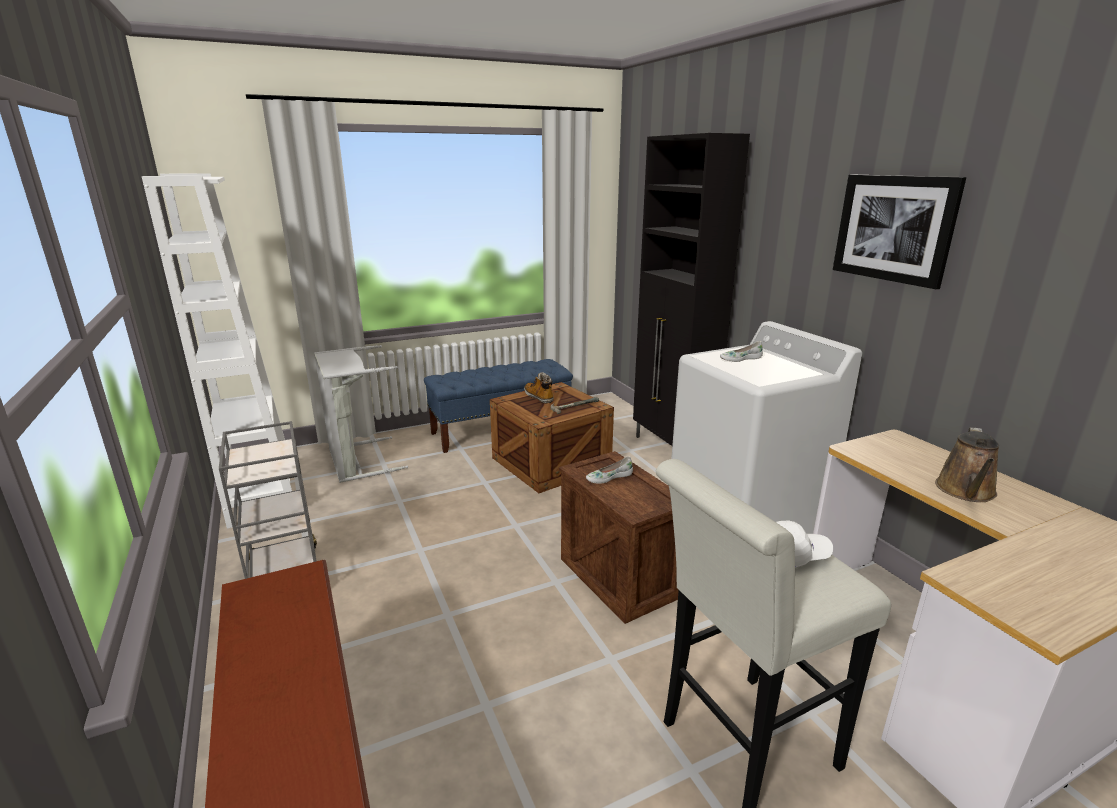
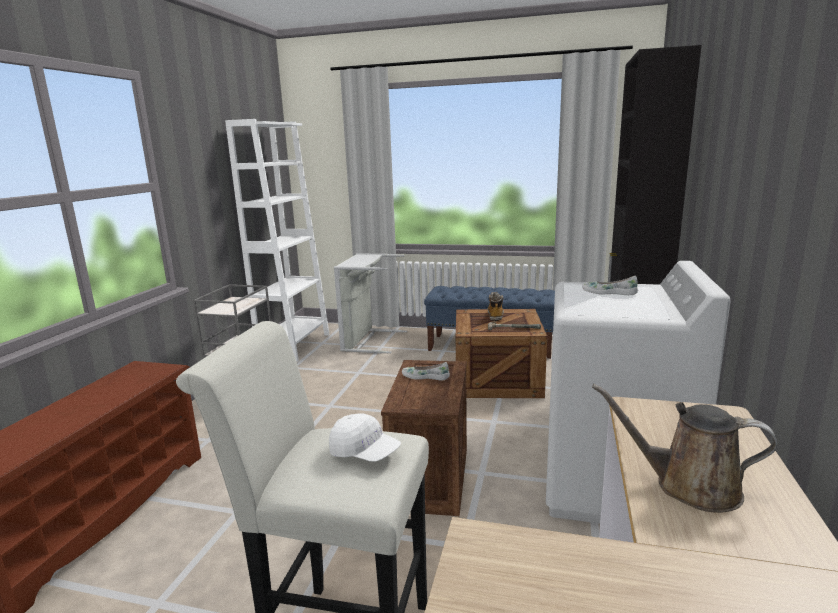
camera: 40 degrees right, 5 degrees down
(894, 228) = (769, 136): picture -> none
(966, 491) = (688, 486): brown watering can -> brown watering can turned 45 degrees clockwise

